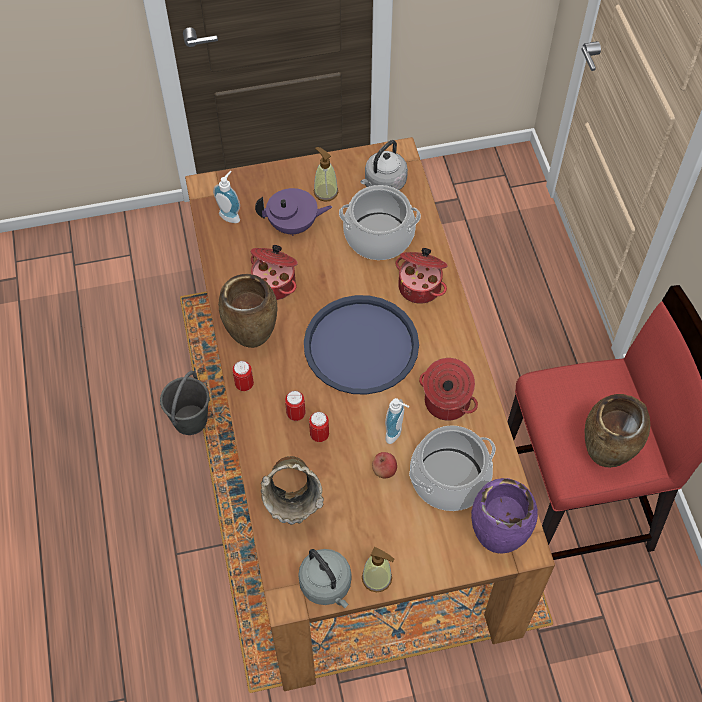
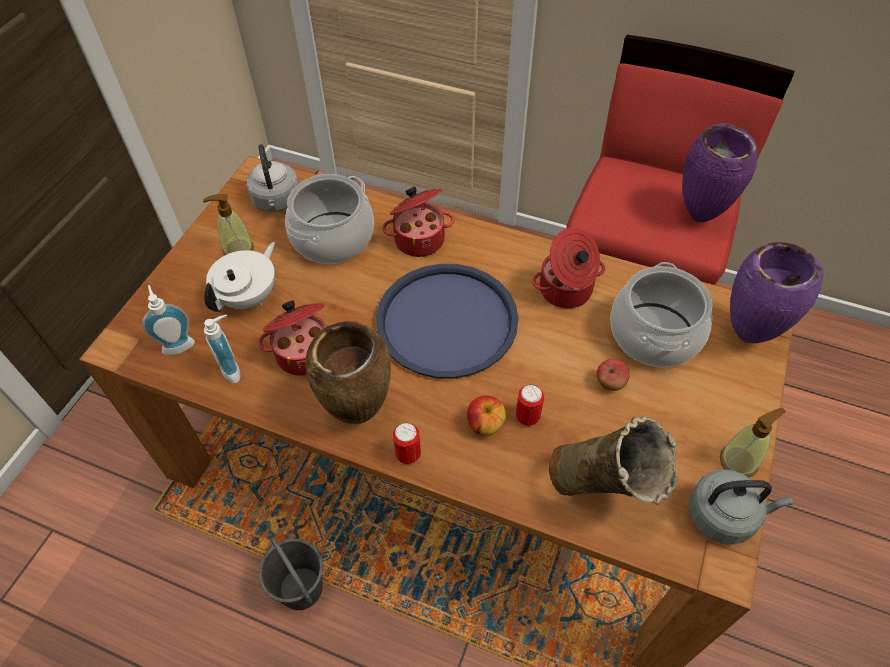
camera: 55 degrees left, 5 degrees down
(293, 225) = (249, 297): purple teapot -> white teapot
(296, 414) = (485, 425): can -> apple
(396, 434) = (573, 349): soap dispenser -> soap dispenser (234, 369)
(604, 459) = (701, 217): brown vase -> purple vase

